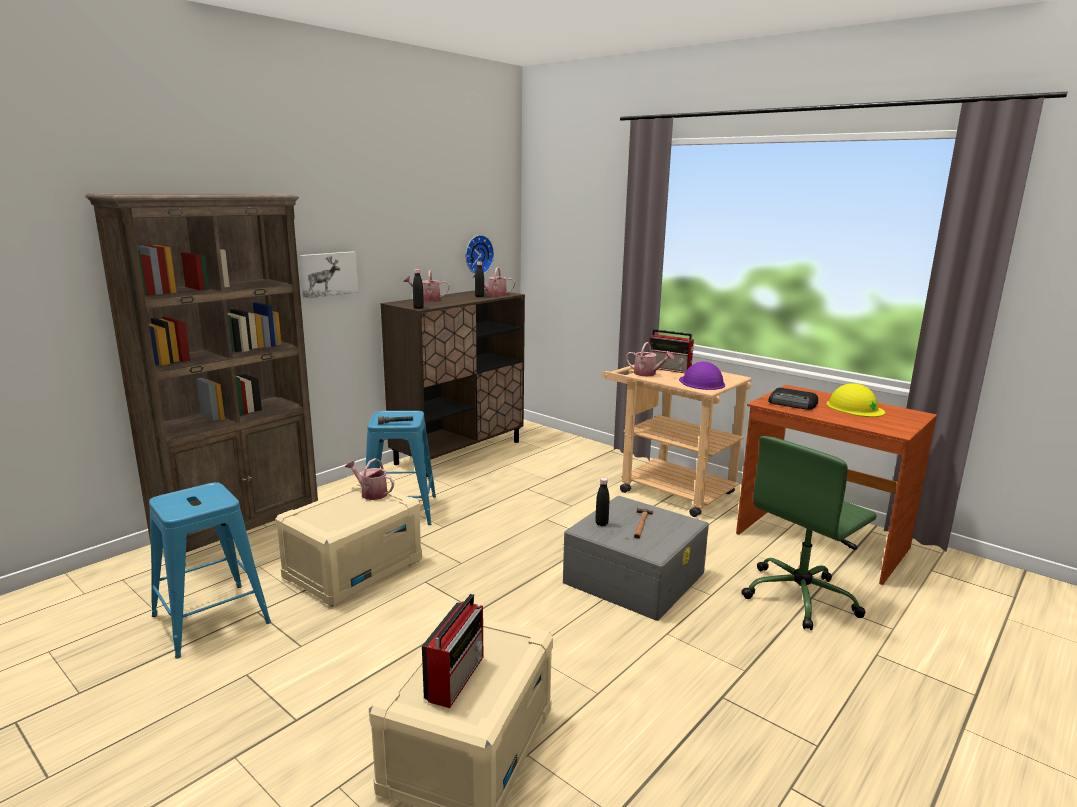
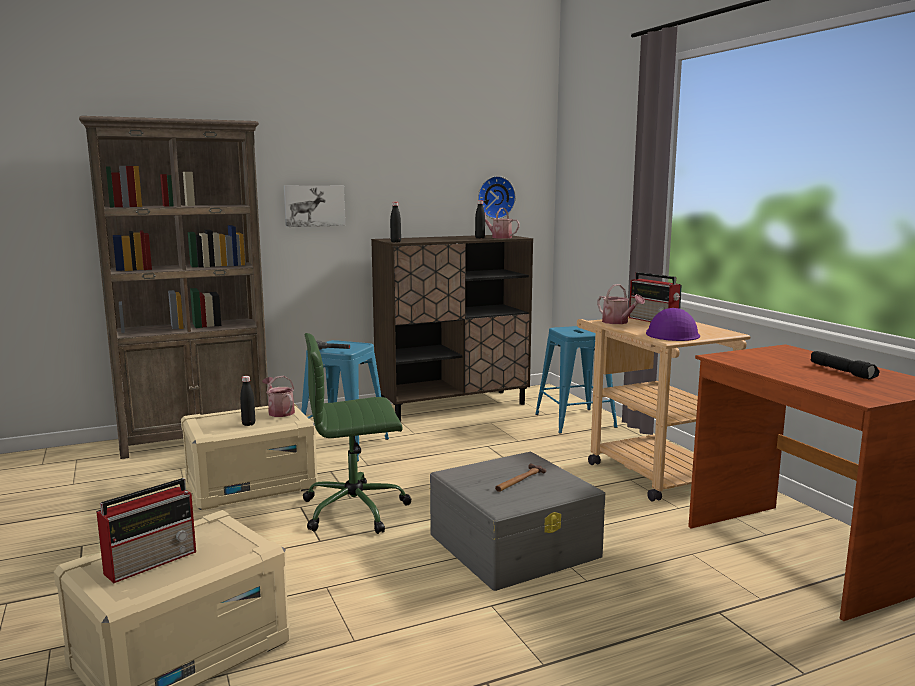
camera: 25 degrees right, 5 degrees down
(211, 619) = (103, 500): blue stool -> blue stool (575, 421)
(427, 299) = (421, 238): watering can -> none
(601, 523) = (476, 472): black bottle -> black bottle (248, 424)
(793, 404) = (758, 360): radio -> none
(800, 597) = (704, 608): green office chair -> green office chair (356, 509)
(854, 408) = (843, 372): yellow hard hat -> black flashlight

